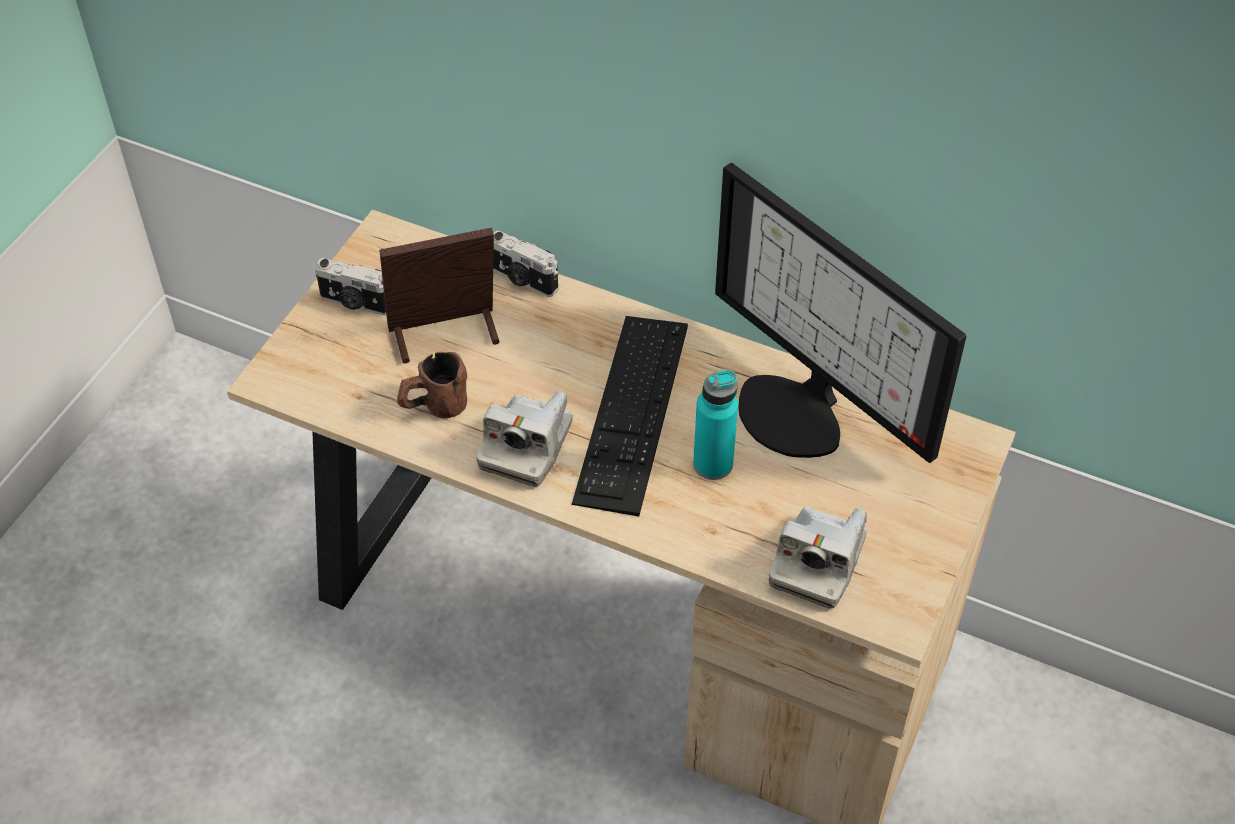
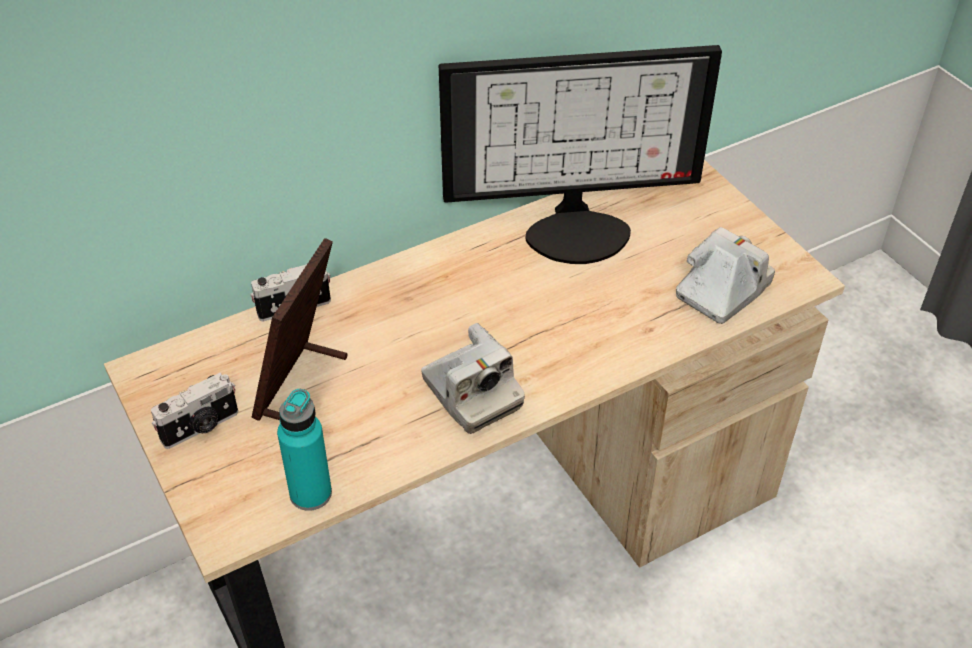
camera: 55 degrees left, 5 degrees down
(433, 408) = (374, 432): brown mug -> none
(632, 412) = (495, 315): keyboard -> none
(713, 464) = (586, 297): turquoise bottle -> turquoise bottle (310, 493)
(817, 563) = (723, 290): camera -> camera turned 105 degrees counterclockwise

